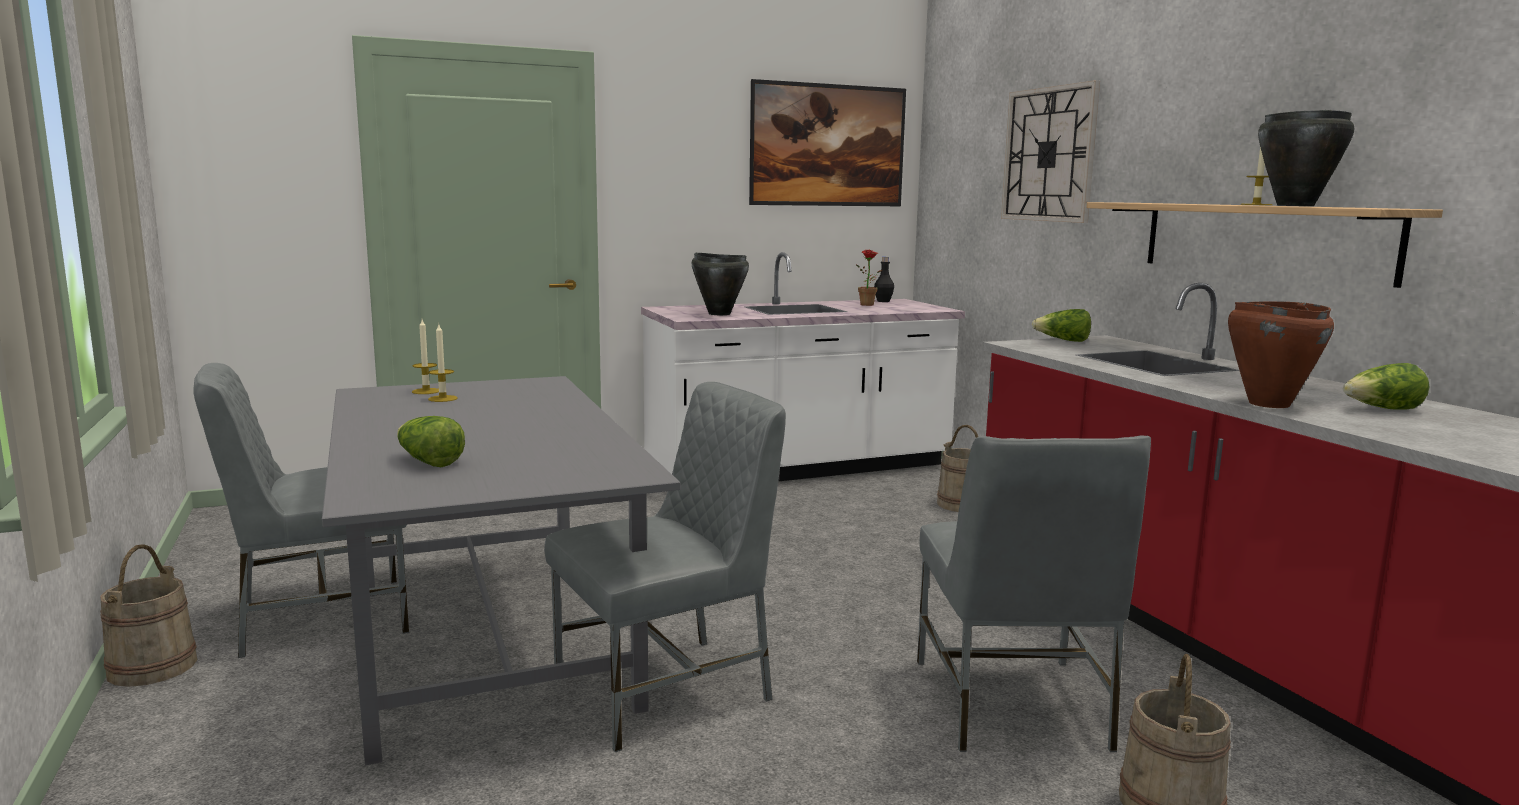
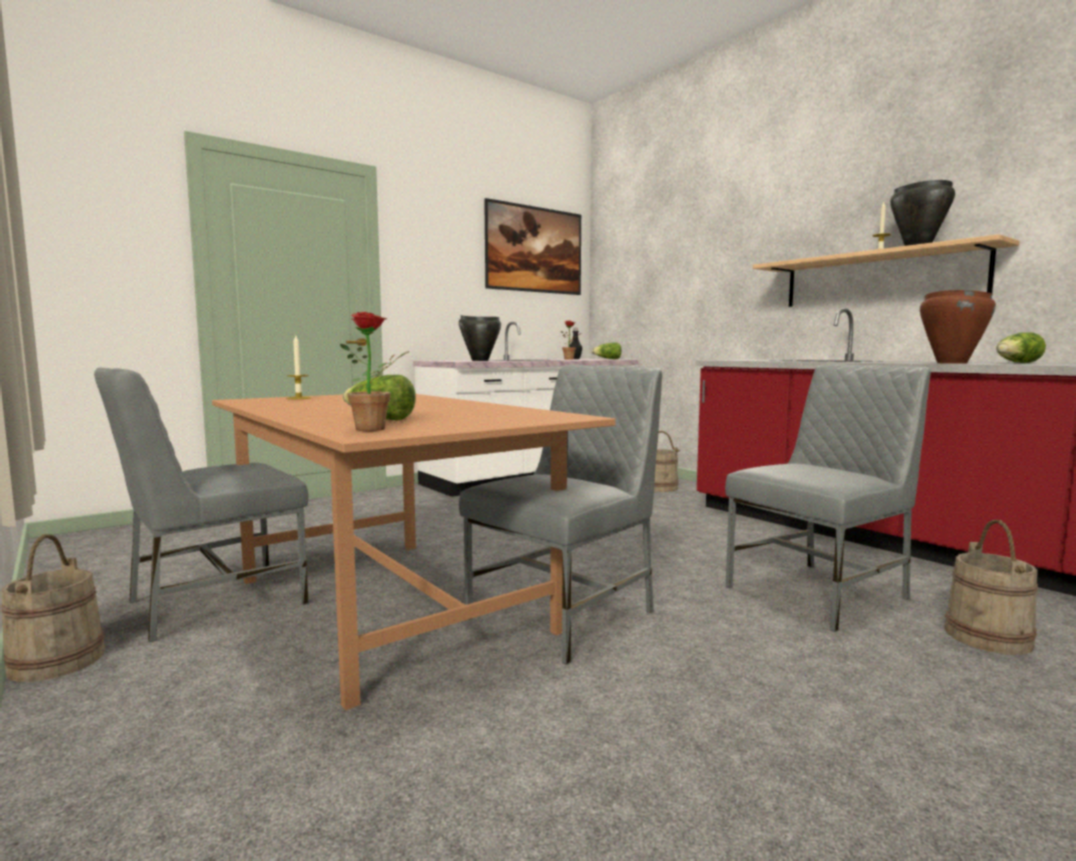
camera: 15 degrees left, 5 degrees down
(391, 489) = (377, 429): none -> potted plant
(443, 398) = (321, 400): candle -> none
(491, 646) = (392, 604): grey dining table -> brown dining table
(1012, 705) = (820, 593): grey chair -> grey chair turned 105 degrees counterclockwise
(1049, 154) = (701, 246): wall clock -> none
(1063, 340) = (742, 359): lettuce -> lettuce (608, 359)

